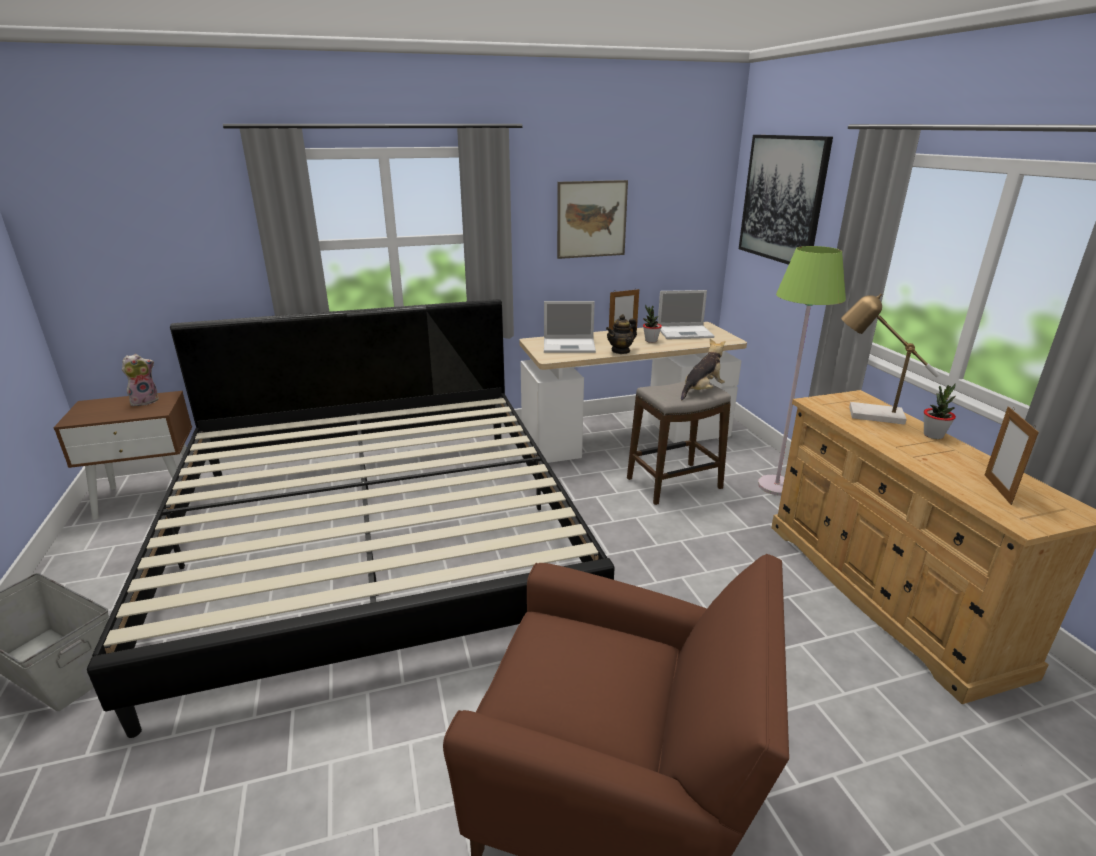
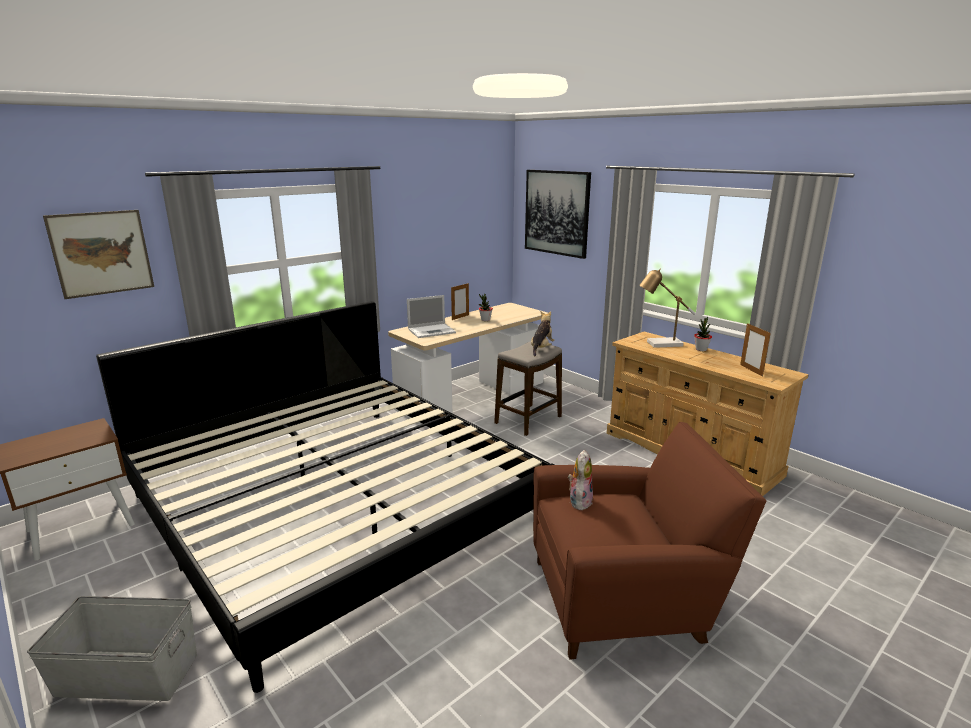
camera: 25 degrees left, 5 degrees down
(145, 401) = (76, 432): plush toy -> plush toy (579, 501)
(591, 219) = (426, 234): picture -> picture (101, 253)
(620, 351) = (472, 329): teapot -> none
(686, 332) = (503, 311): laptop -> none
(776, 486) = (592, 408): green floor lamp -> none

